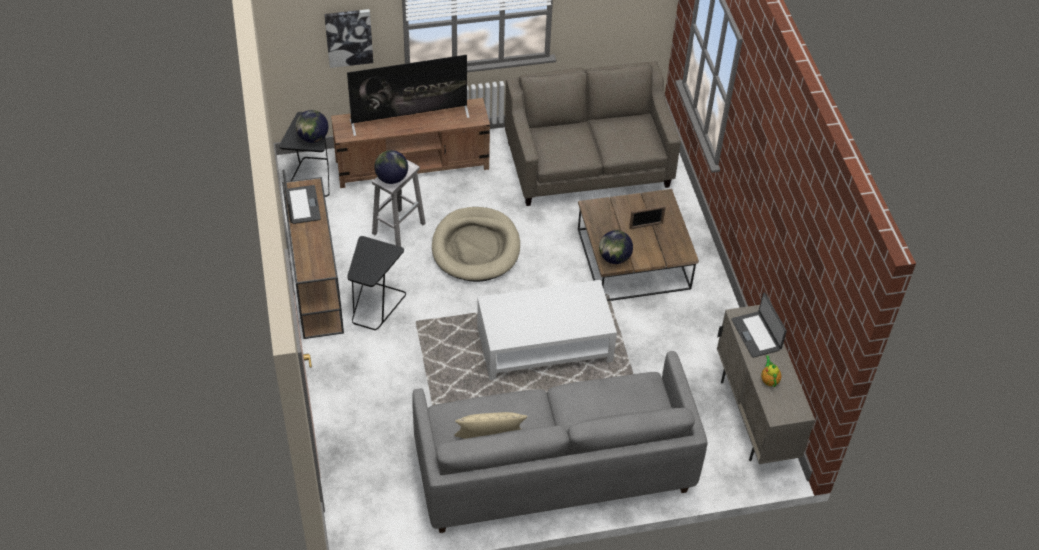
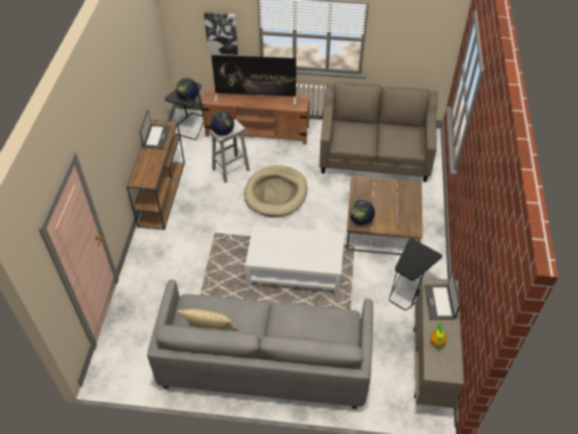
camera: 20 degrees right, 0 degrees up
(375, 305) = (193, 216): black side table -> black side table (408, 290)
(646, 226) = (392, 203): picture frame -> none

